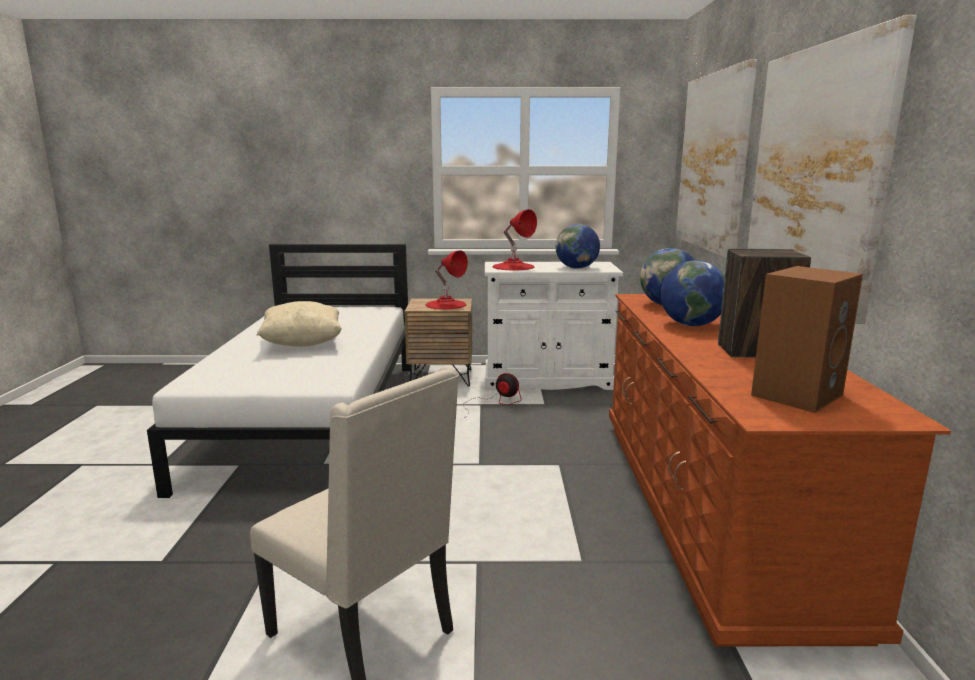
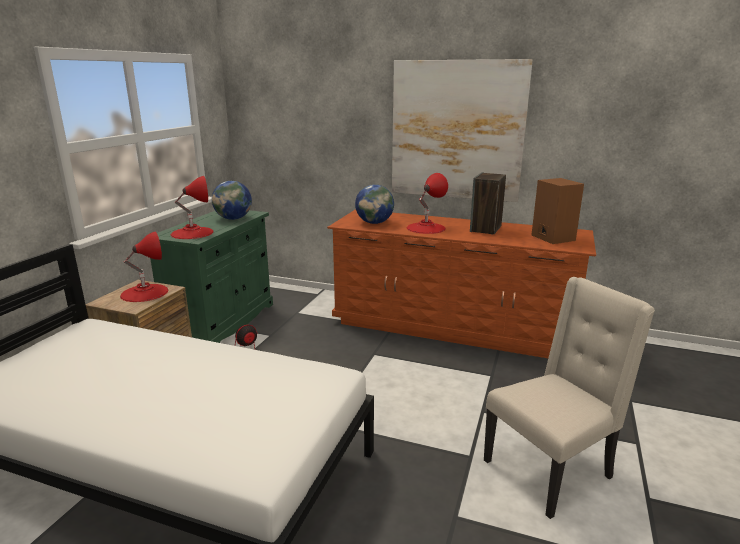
camera: 70 degrees left, 5 degrees up
(302, 343) = (174, 385): beige pillow -> none
(547, 379) = (222, 322): white cabinet -> green cabinet
(691, 325) = (426, 228): globe -> red table lamp
(713, 162) = (310, 120): picture -> none

